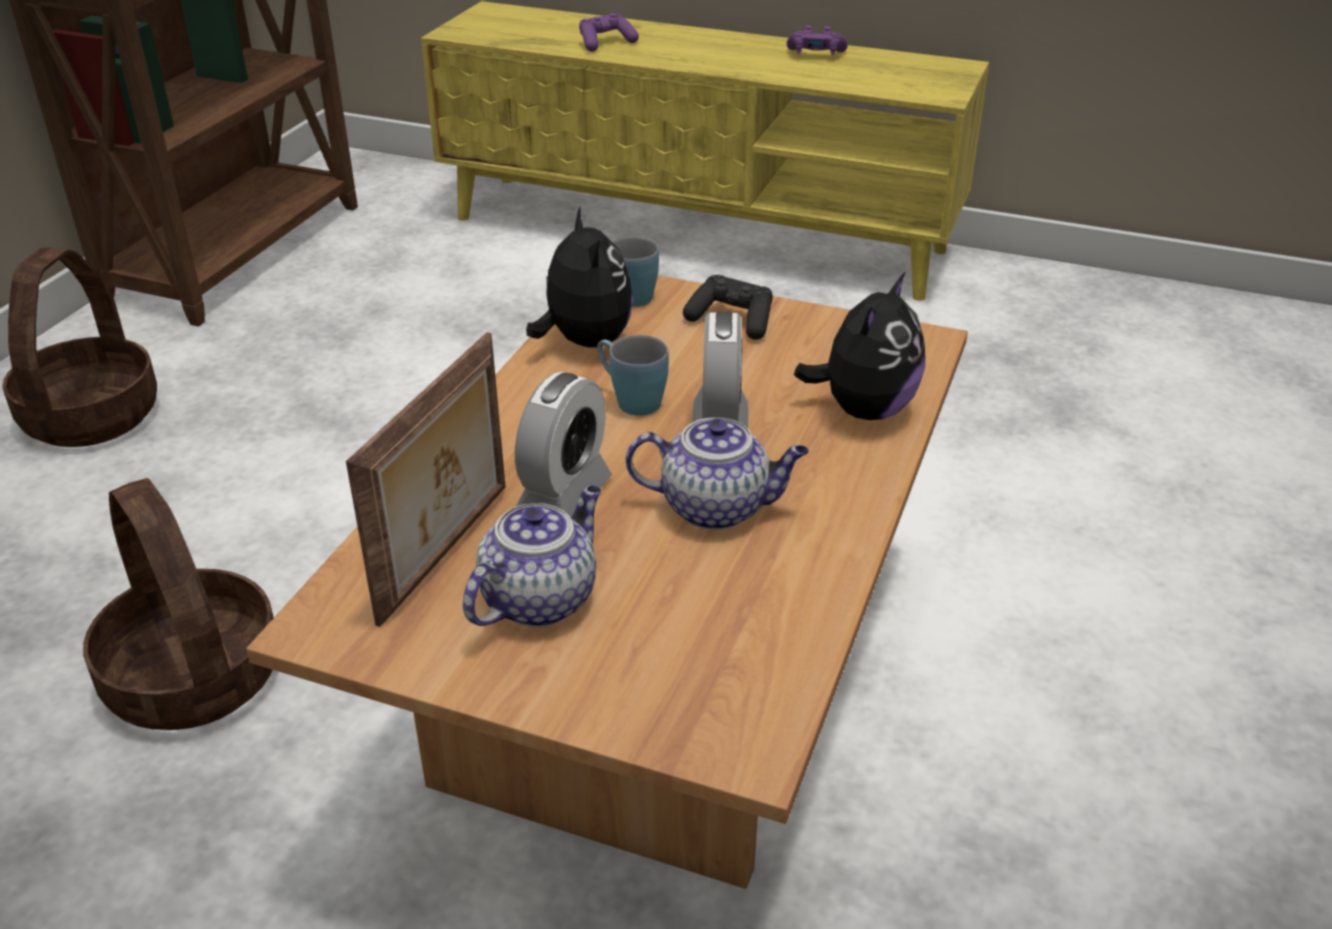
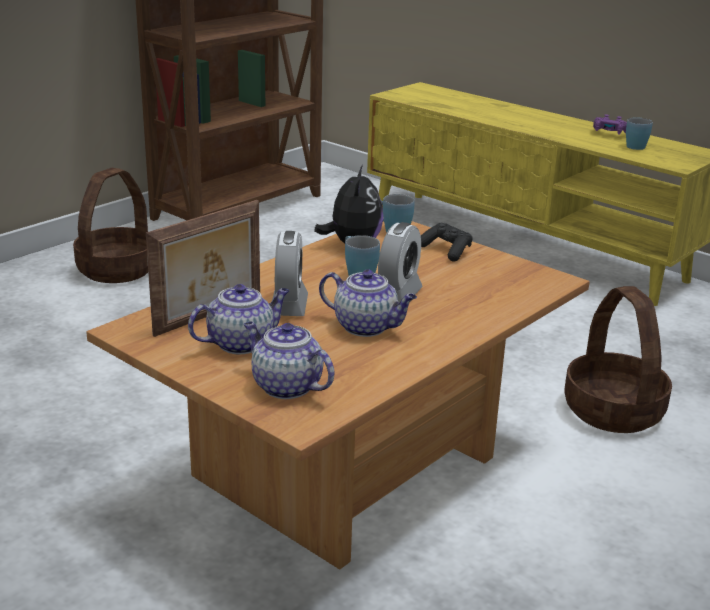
camera: 20 degrees right, 10 degrees down
(195, 677) = (102, 397): basket -> basket (614, 411)
(565, 494) = (288, 305): alarm clock -> alarm clock turned 45 degrees counterclockwise
(605, 43) = (478, 111): purple game controller -> none
(672, 674) = (285, 386): none -> teapot
(862, 69) = (635, 145): none -> blue mug
(864, 409) = (490, 303): plush toy -> none

